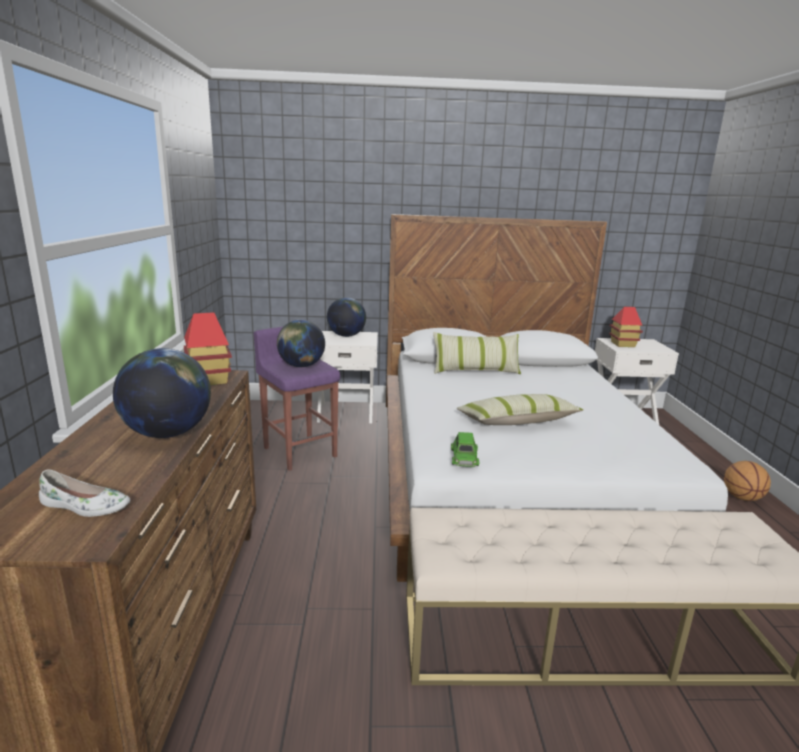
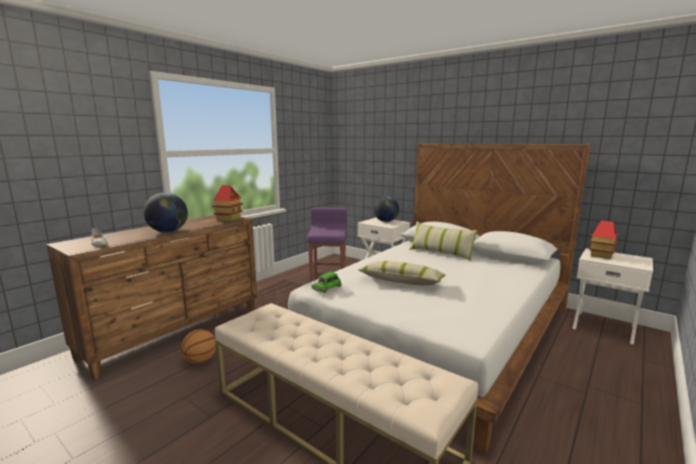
camera: 40 degrees right, 5 degrees down
(301, 366) = (328, 230): globe -> none
(741, 497) = (631, 418): basketball -> basketball (200, 360)

